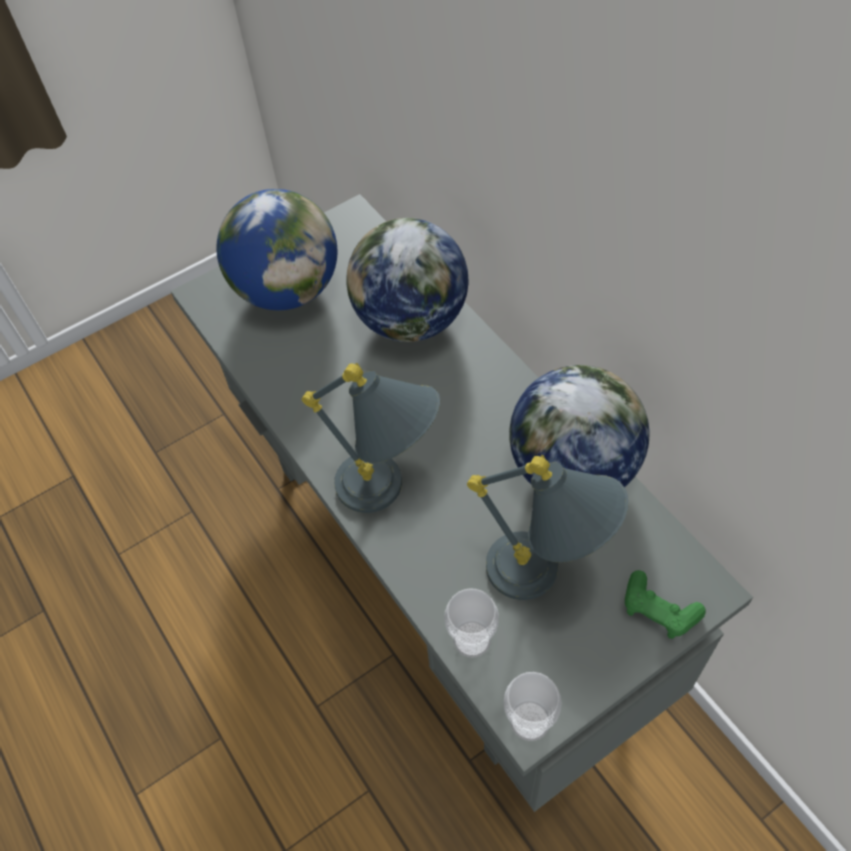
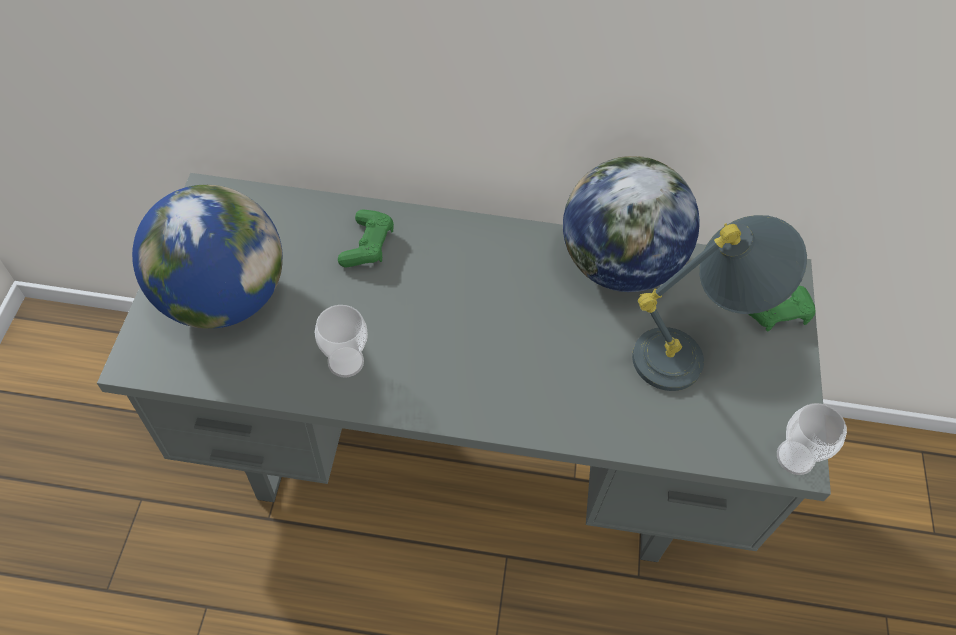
camera: 55 degrees left, 0 degrees up
(390, 494) = (516, 389): grey table lamp -> none
(411, 320) = (367, 245): globe -> green game controller
(472, 639) = (698, 440): cup -> cup (345, 362)

